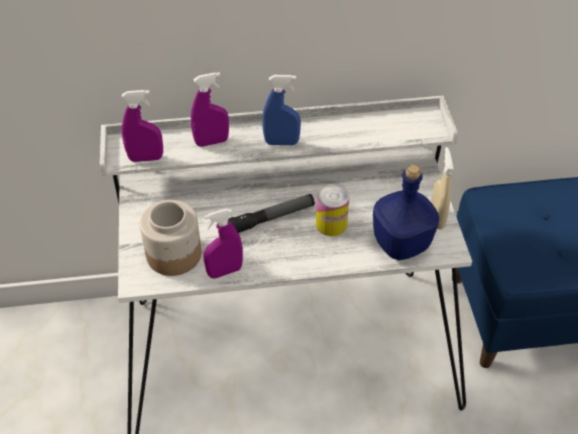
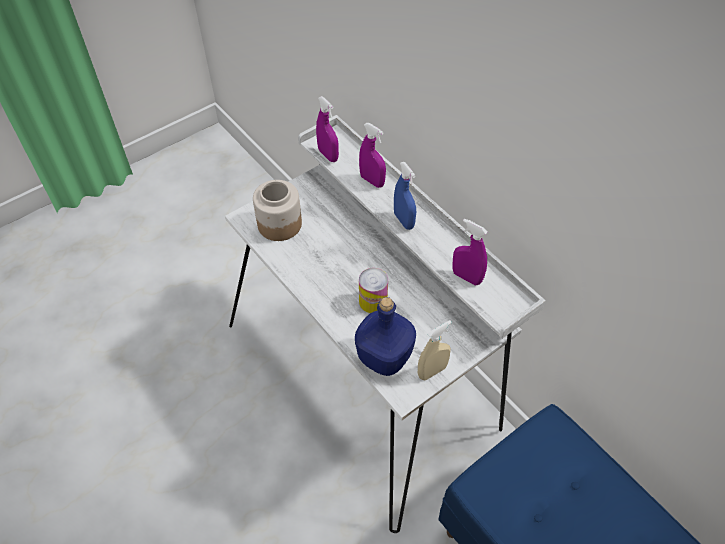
camera: 60 degrees right, 5 degrees up
(224, 271) = (283, 259): purple spray bottle -> purple spray bottle (466, 277)
(268, 220) = (349, 260): flashlight -> none

